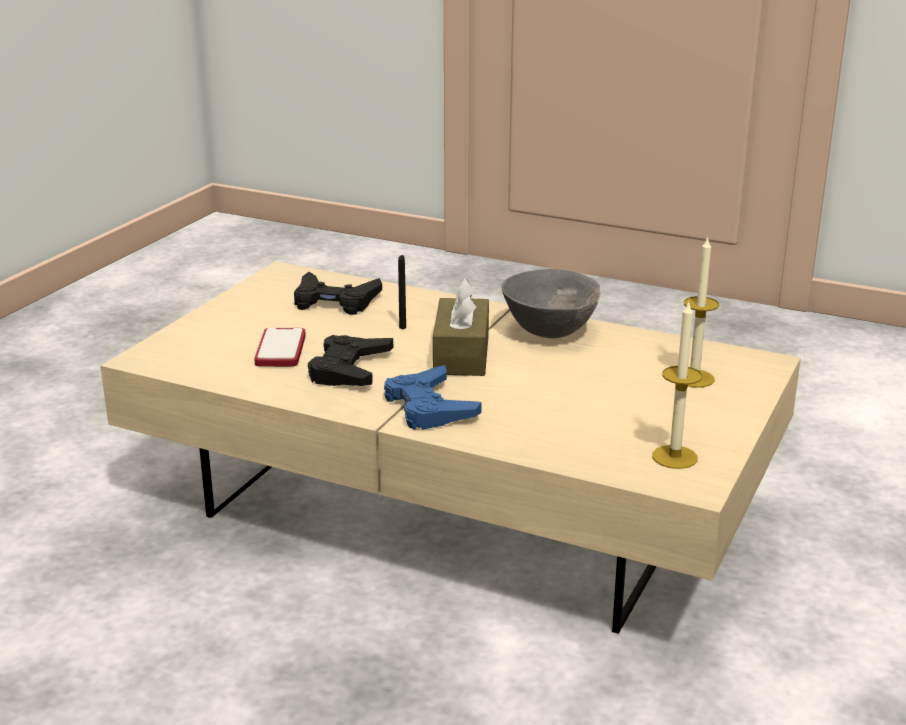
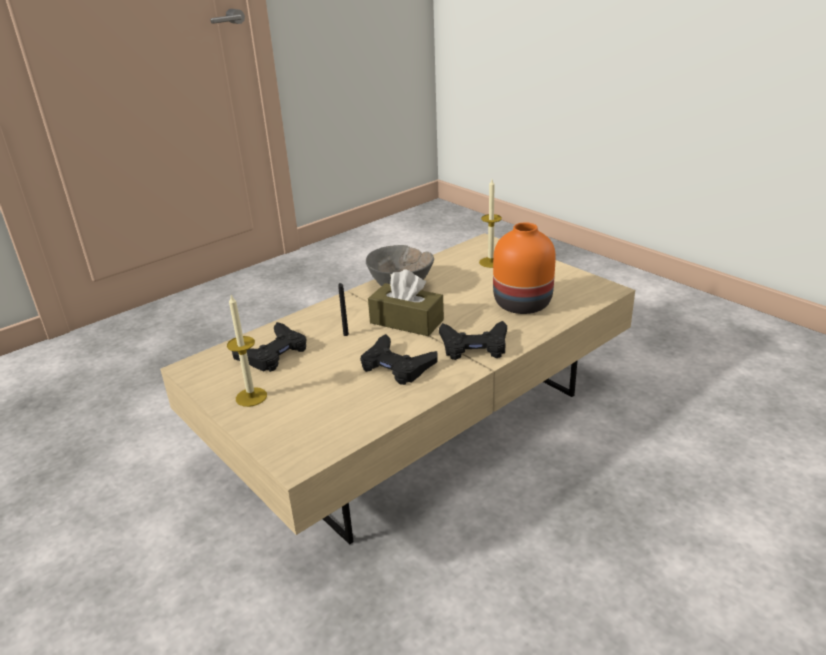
camera: 65 degrees left, 5 degrees up
(280, 350) = (339, 390): phone -> none
(429, 407) = (474, 346): blue game controller -> black game controller
(577, 423) = (523, 304): none -> orange vase
(674, 457) = (576, 287): candle -> candle (251, 397)

